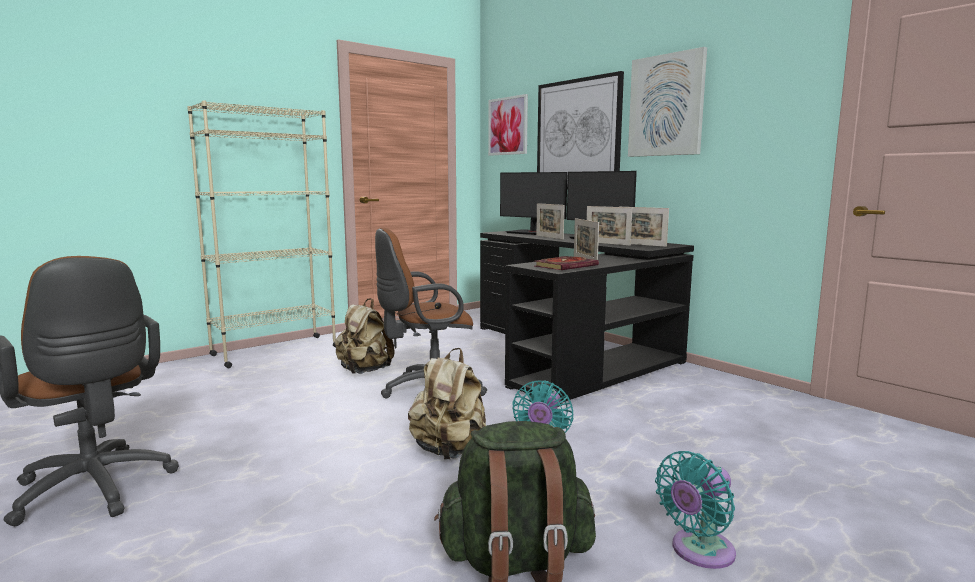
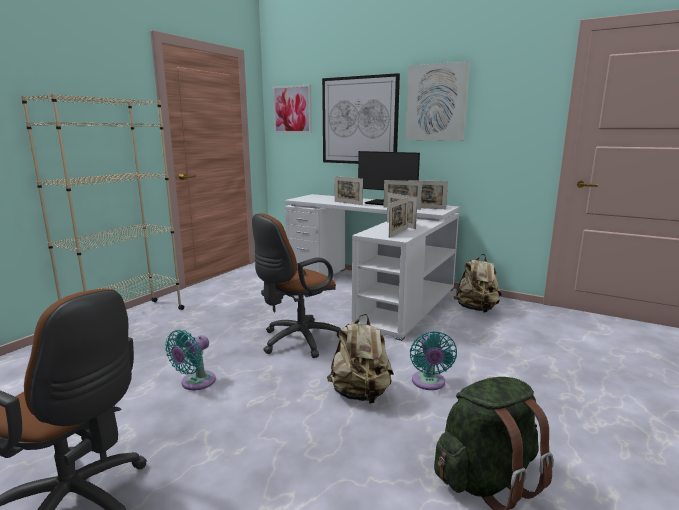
camera: 20 degrees left, 5 degrees up
(364, 371) = (227, 330): beige backpack -> beige backpack (476, 309)
(532, 233) = (326, 198): monitor -> none
(566, 266) = (398, 233): book -> picture frame
(573, 353) = (374, 291): black desk -> white desk
(699, 552) = (581, 439): turquoise fan -> turquoise fan (195, 383)

